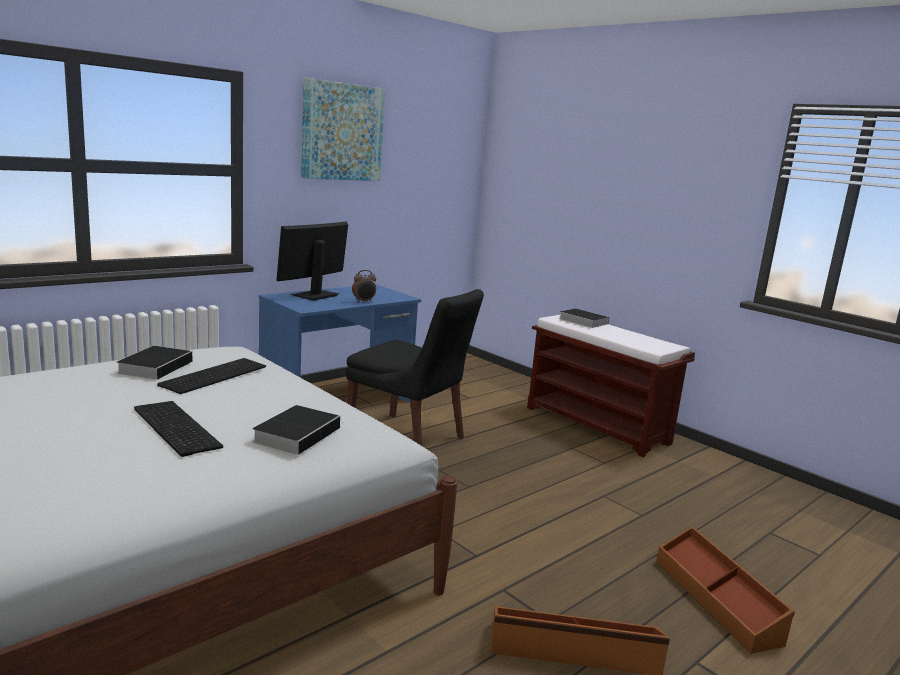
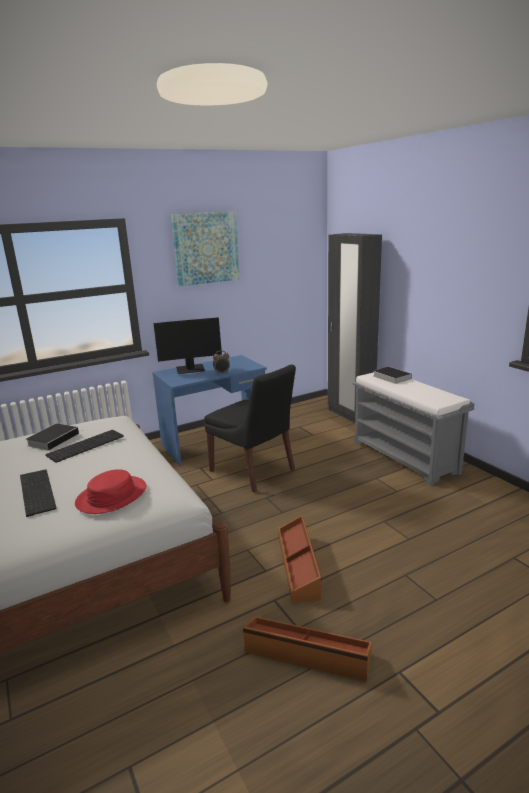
camera: 15 degrees right, 5 degrees up
(298, 433) = (111, 496): book -> red hat
(315, 295) = (190, 369): monitor -> monitor turned 150 degrees counterclockwise
(508, 376) = (350, 415): none -> black wardrobe
(598, 425) = (405, 457): brown bench -> grey bench
(717, 600) = (440, 618): brown storage box -> brown storage box (299, 566)

